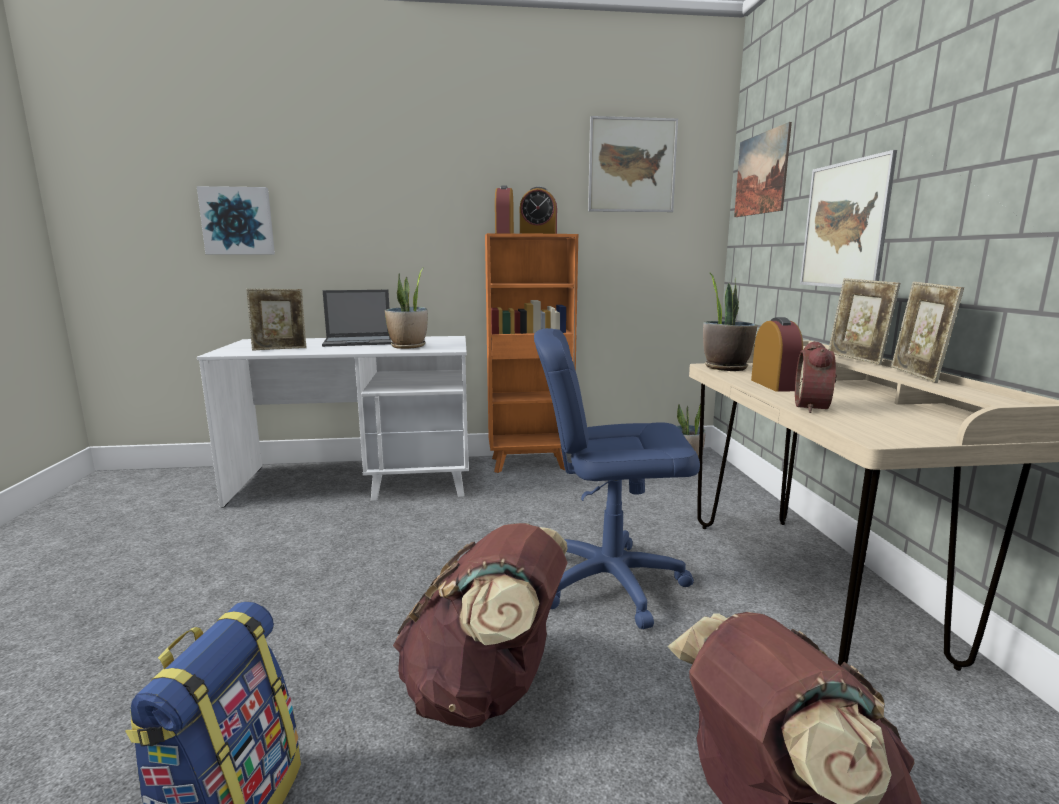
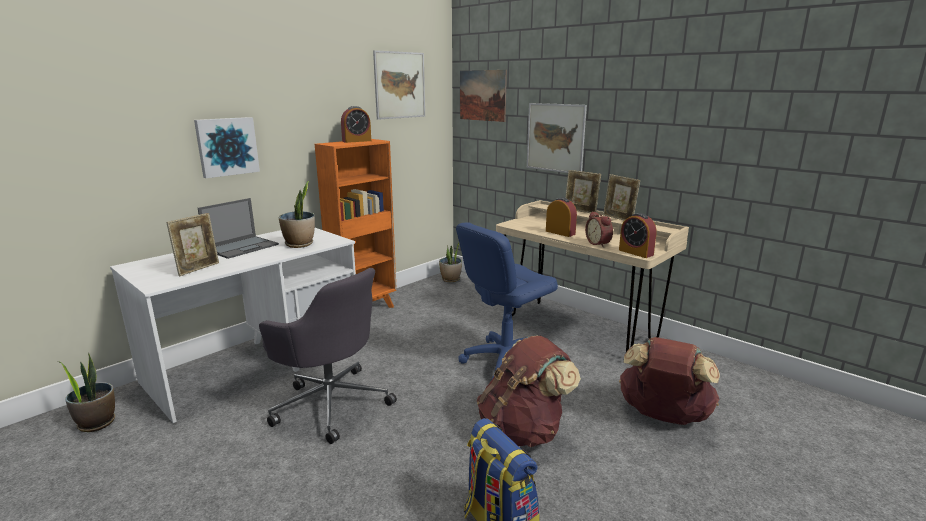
camera: 40 degrees left, 5 degrees up
(238, 221) = (87, 150): picture -> picture (227, 146)
(347, 543) = (331, 403): none -> grey office chair
(504, 233) = (336, 143): alarm clock -> alarm clock (636, 252)
(725, 368) = (518, 224): potted plant -> potted plant (97, 423)

